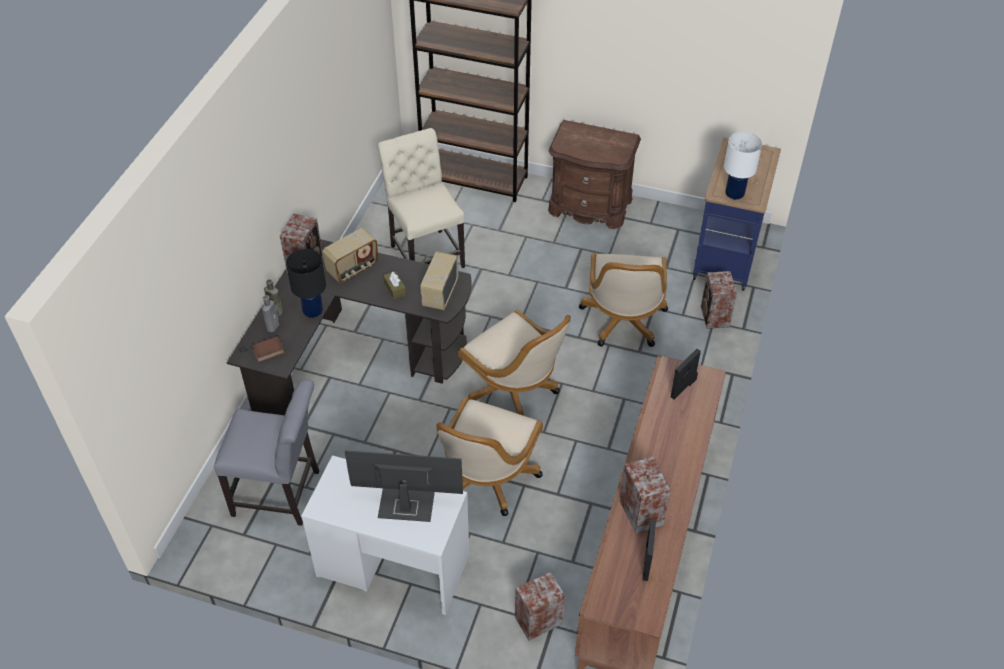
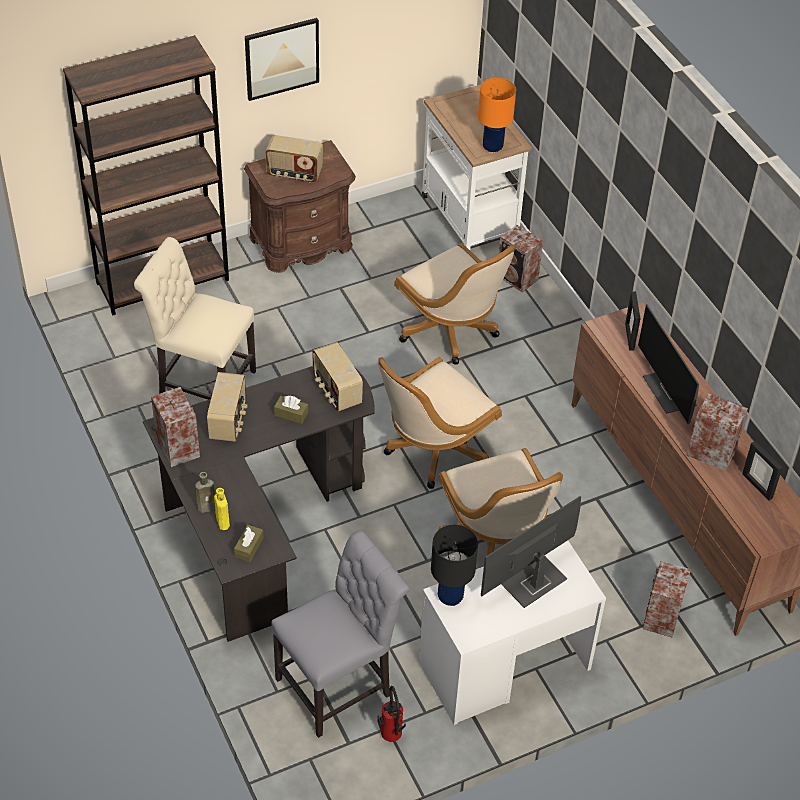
camera: 45 degrees left, 0 degrees up
(268, 352) = (249, 547): book -> brown tissue box
(269, 552) = (390, 738): none -> fire extinguisher
(273, 325) = (222, 521): grey bottle -> yellow bottle
(313, 312) = (243, 484): black table lamp -> black table lamp (450, 597)
(515, 392) = (432, 451): office chair -> office chair turned 135 degrees clockwise
(586, 142) = (294, 174): none -> radio
(607, 43) = (282, 58): none -> picture
(663, 447) = (670, 392): none -> monitor
(727, 254) = (467, 216): blue cart -> white cart
(735, 195) = (493, 147): white table lamp -> orange table lamp

